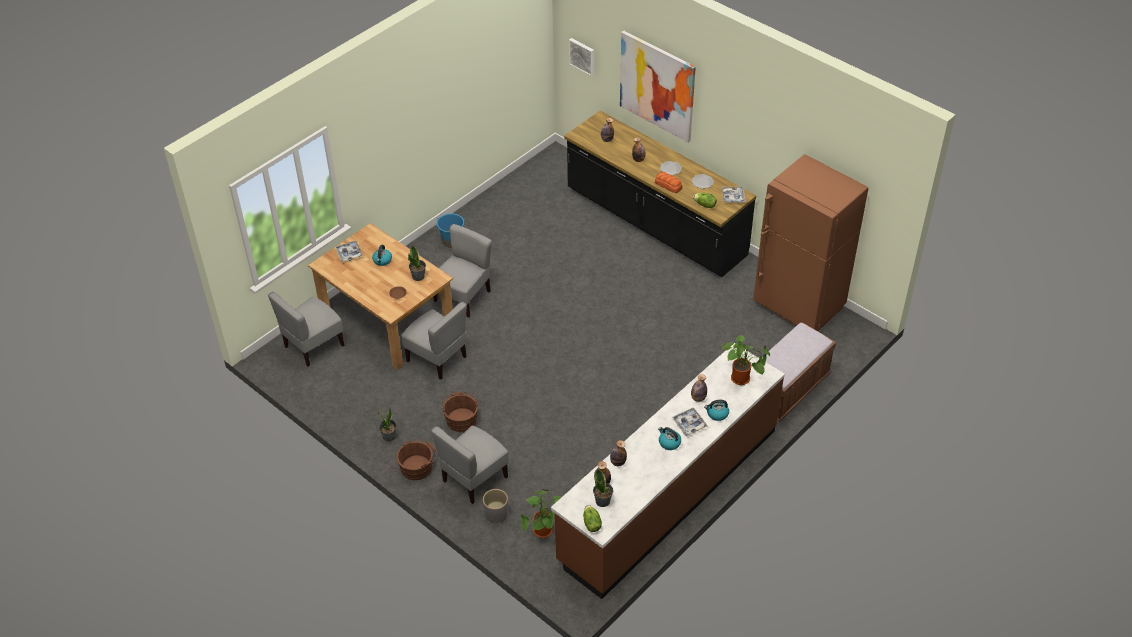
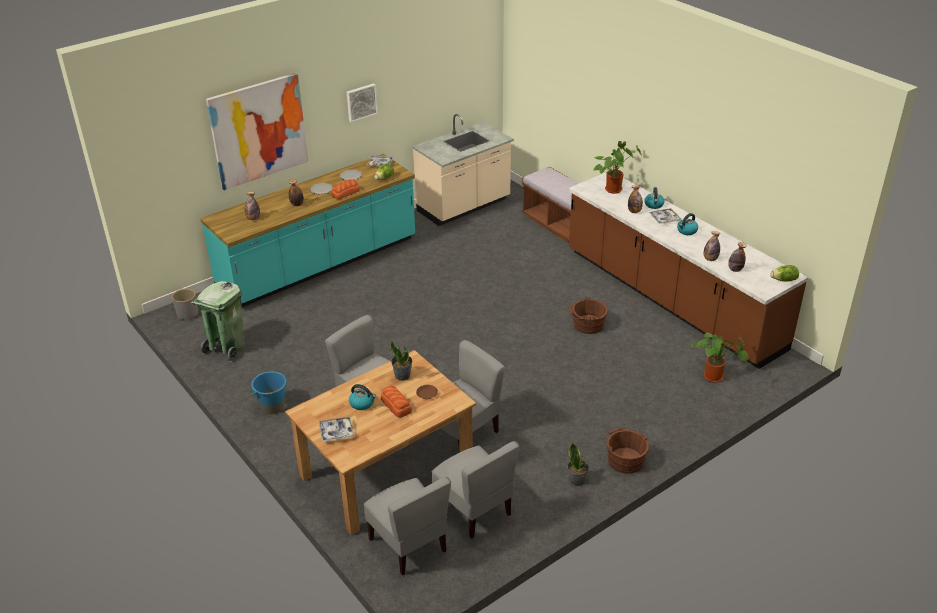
camera: 80 degrees left, 10 degrees down
(382, 279) = (396, 405): none -> bread
(461, 418) = (558, 420): brown bucket -> brown bucket (586, 324)
(474, 479) = (645, 417): grey chair -> grey chair (474, 510)
(496, 514) = (692, 406): grey planter -> grey planter (188, 314)
(519, 198) = (226, 348): none -> green trash can
(582, 56) = (159, 174): picture -> picture (361, 102)
(603, 501) = (756, 271): potted plant -> none
(655, 224) = (319, 265): black counter -> turquoise counter
(798, 307) = (464, 206): brown fridge -> beige counter

